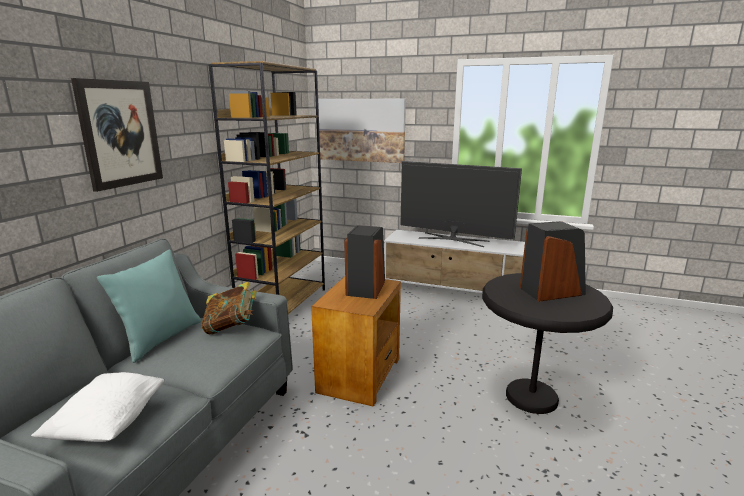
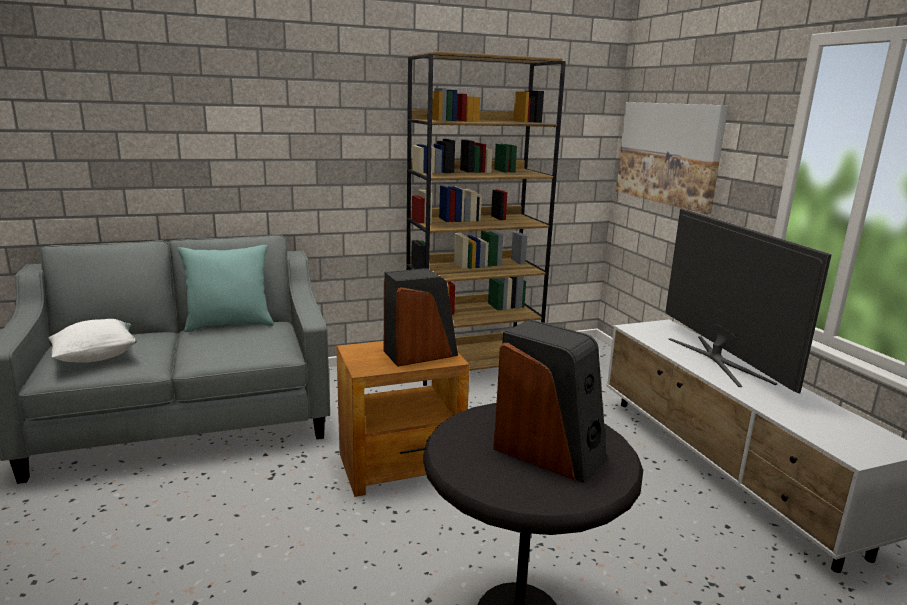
camera: 50 degrees right, 0 degrees up
(120, 134) = (277, 127): picture -> none
(231, 327) = (274, 338): book -> none

